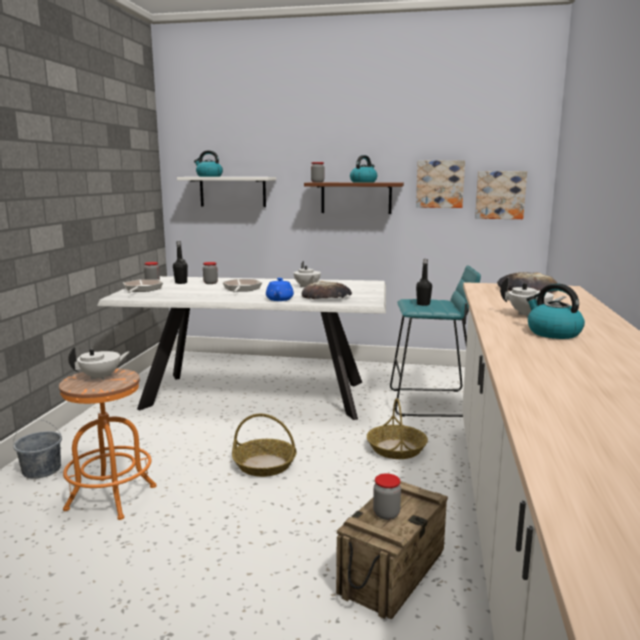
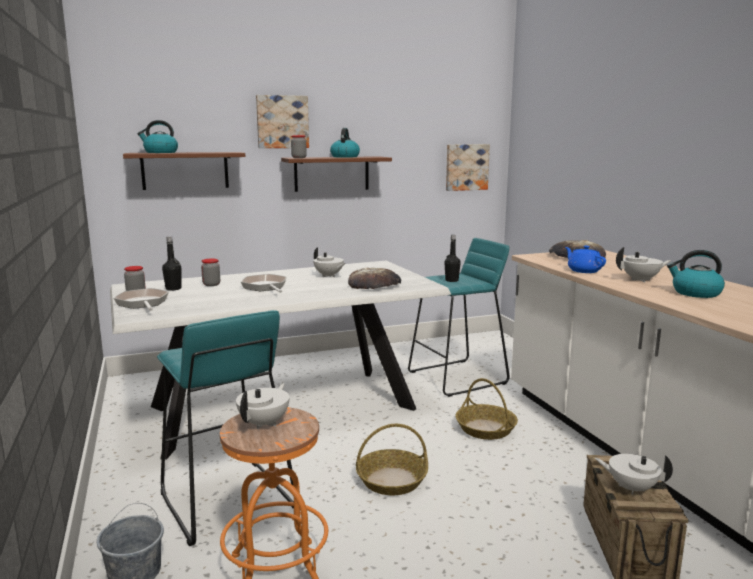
camera: 30 degrees left, 0 degrees up
(140, 445) = (226, 501): none -> turquoise stool
(232, 191) = (185, 170): white shelf -> brown shelf
(279, 299) = (335, 293): blue teapot -> blue teapot (583, 271)
(386, 514) = (631, 488): jar -> white teapot
(439, 184) = (413, 157): picture -> picture (282, 122)

